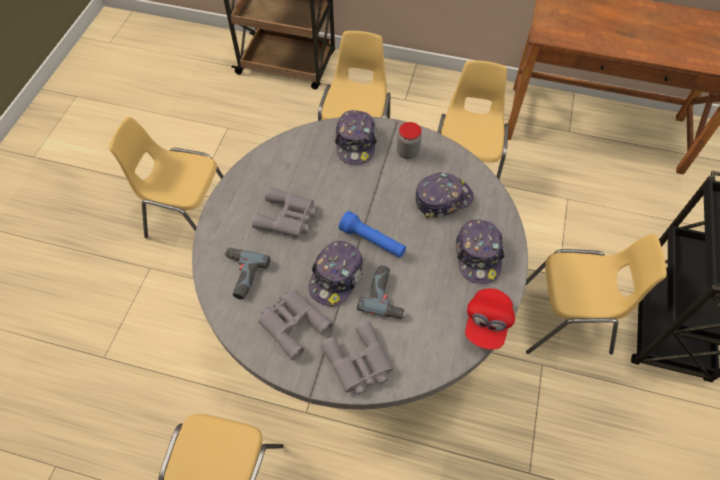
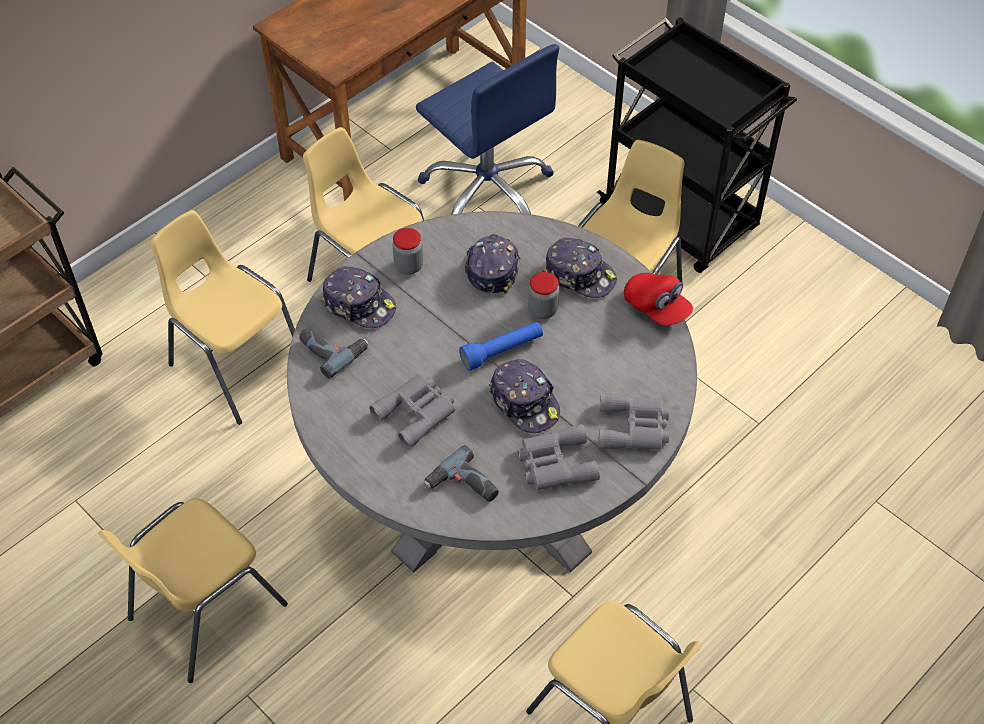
camera: 60 degrees left, 5 degrees down
(386, 295) = (574, 370): power drill -> power drill (332, 349)
(428, 248) = (542, 310): none -> jar
(583, 197) = (488, 192): none -> blue office chair

